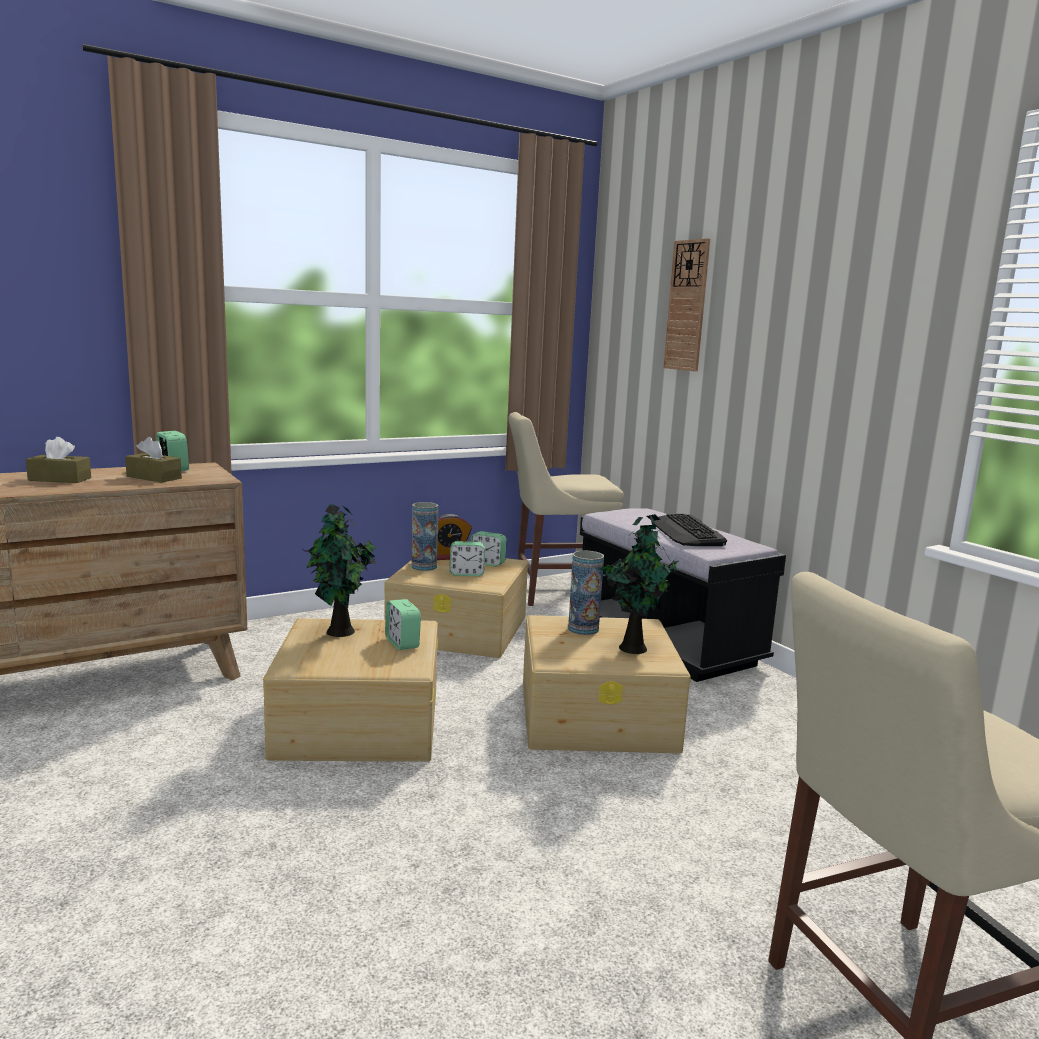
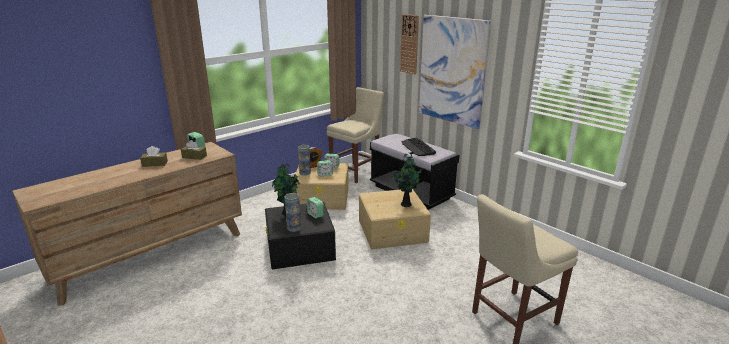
camera: 10 degrees left, 10 degrees up
(358, 722) = (300, 248): beige storage box -> black storage box
(555, 592) = (357, 172): beige chair -> beige chair turned 150 degrees clockwise
(583, 629) = (384, 197): vase -> vase (294, 228)
(779, 354) = (452, 70): none -> picture

